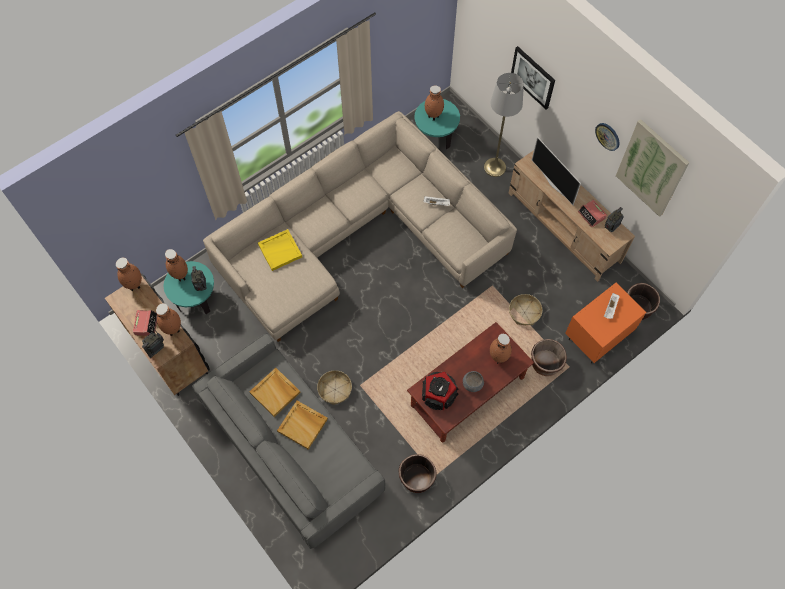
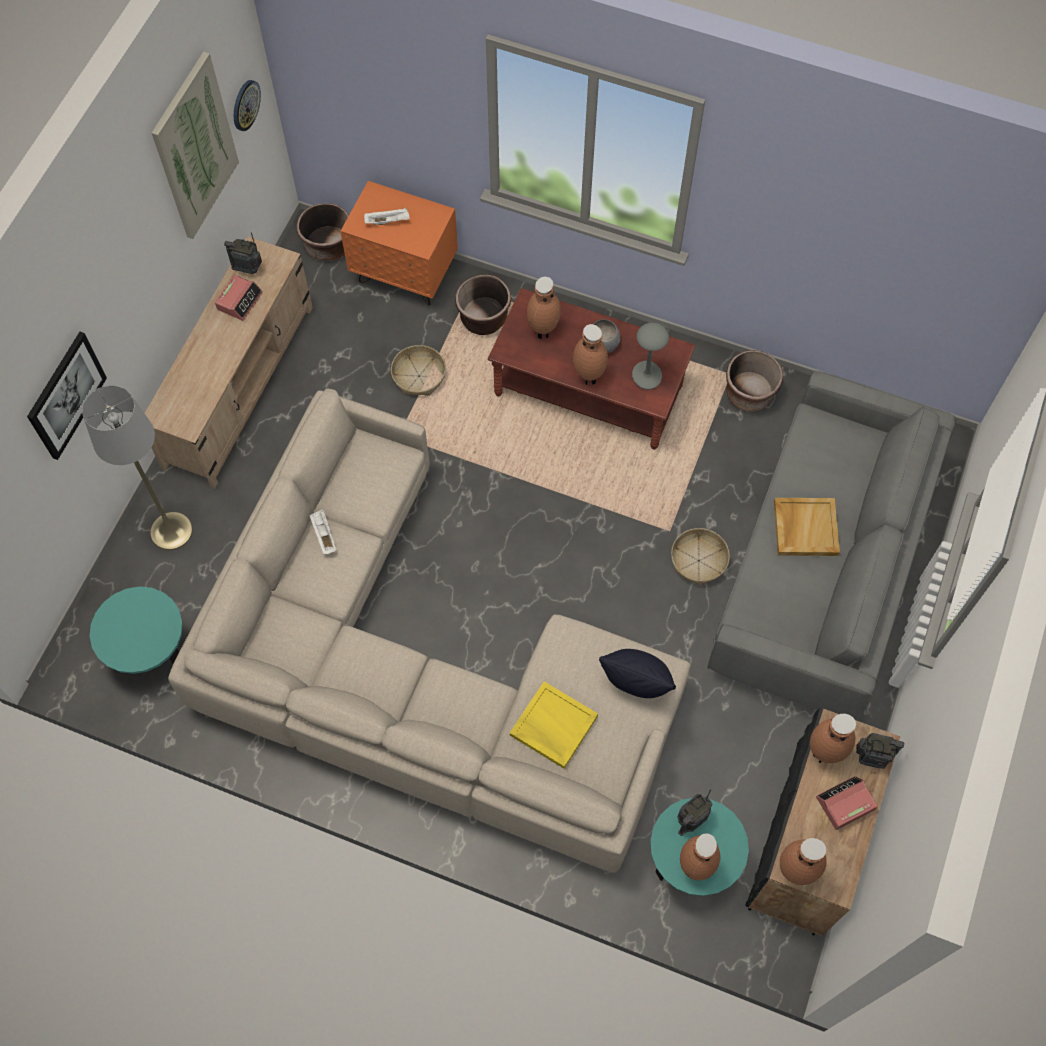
camera: 120 degrees left, 0 degrees up
(275, 392) = (785, 592): beige tray -> none
(277, 297) = (636, 683): none -> black pillow
(433, 117) = (140, 633): brown vase -> brown vase (589, 376)
(438, 395) = (646, 376): speaker -> grey table lamp
(553, 184) = (207, 372): television -> none
(608, 136) = (152, 232): wall clock -> wall clock (245, 105)

